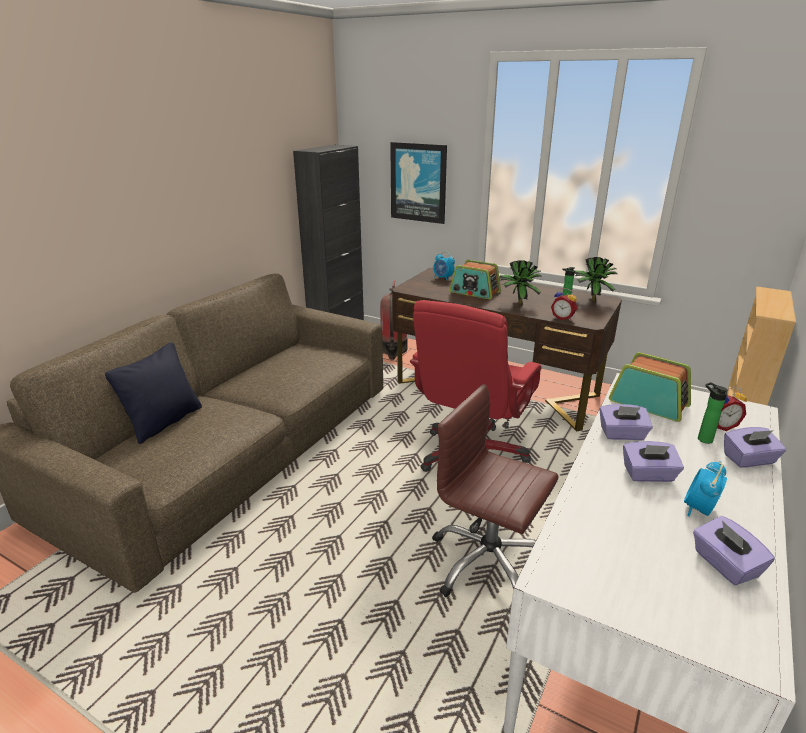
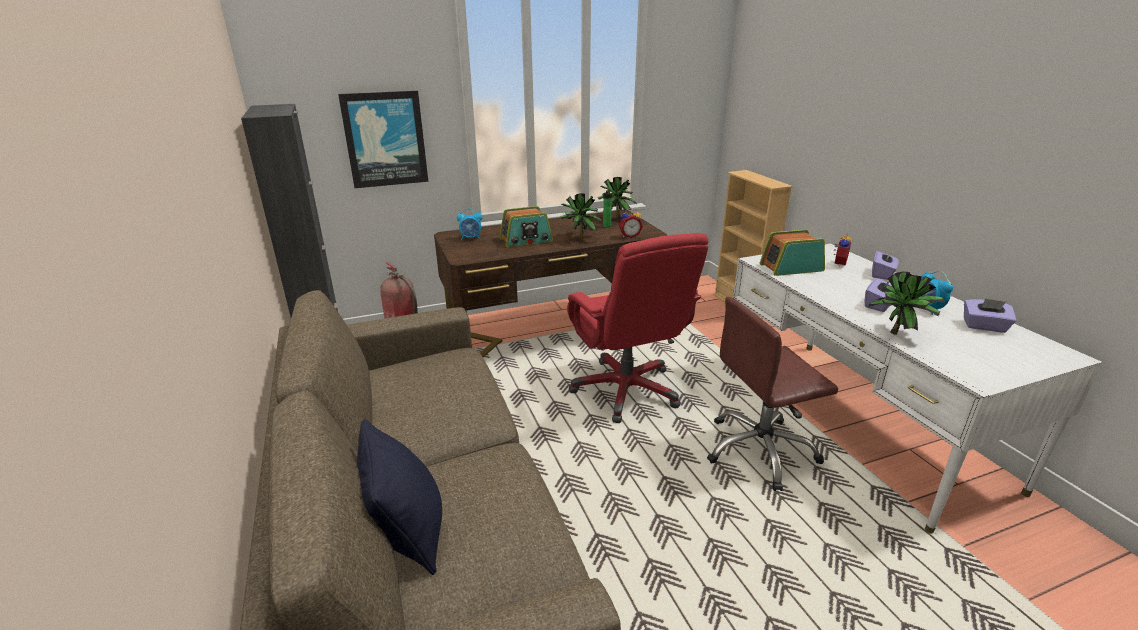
camera: 50 degrees left, 0 degrees up
(588, 502) = (899, 334): none -> potted plant
(622, 434) = (824, 291): purple tissue box -> none
(702, 438) = (849, 274): bottle -> none

